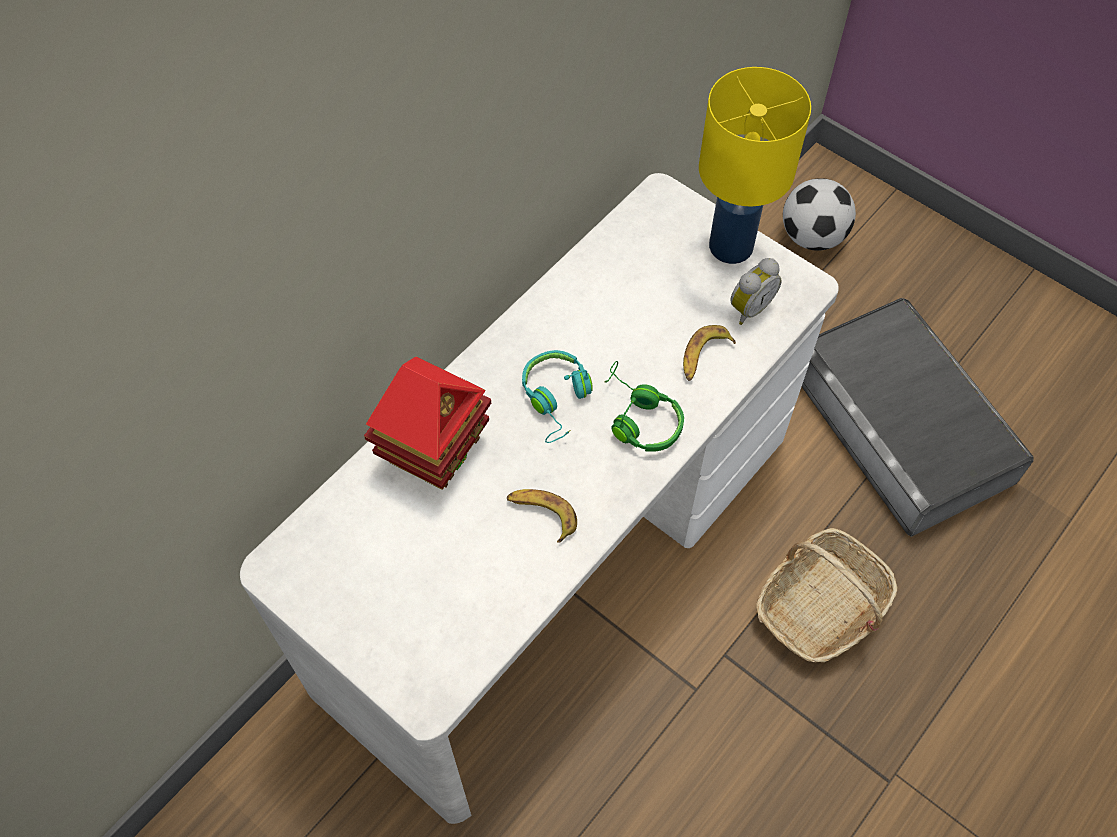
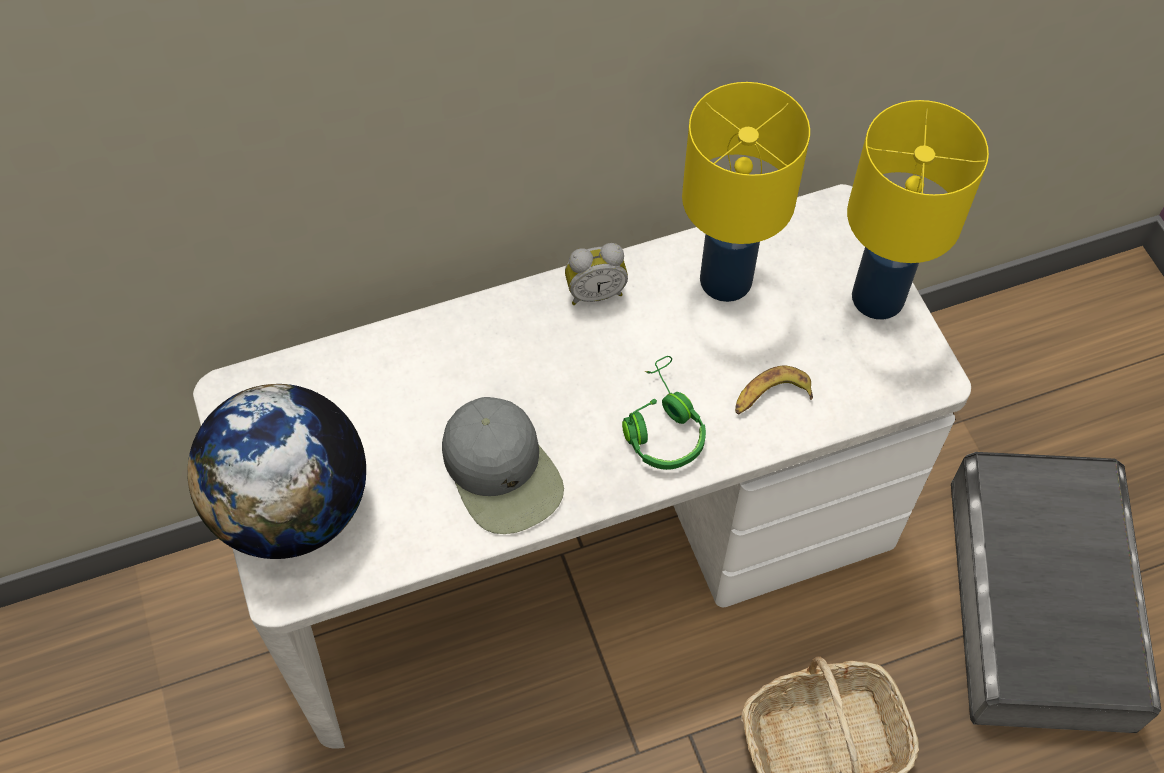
camera: 30 degrees right, 0 degrees up
(393, 632) = (293, 508): none -> globe
(434, 449) = (443, 356): toy house -> none
(542, 515) = (502, 472): banana -> grey cap
(557, 399) = (592, 367): turquoise headphones -> none
(612, 286) = (724, 280): none -> yellow table lamp
(748, 307) = (853, 370): alarm clock -> alarm clock (595, 292)
(812, 237) = (1069, 347): football -> none

